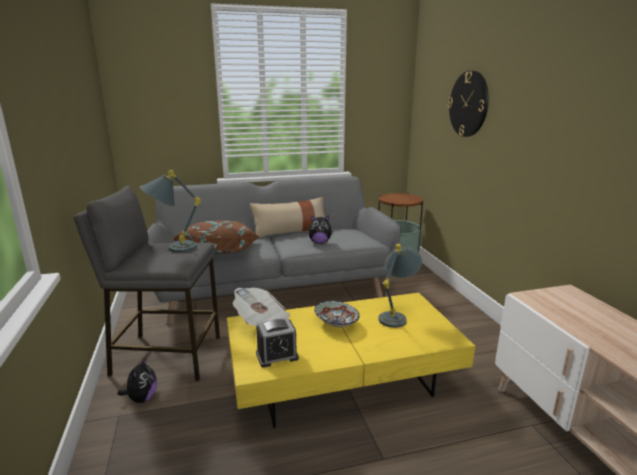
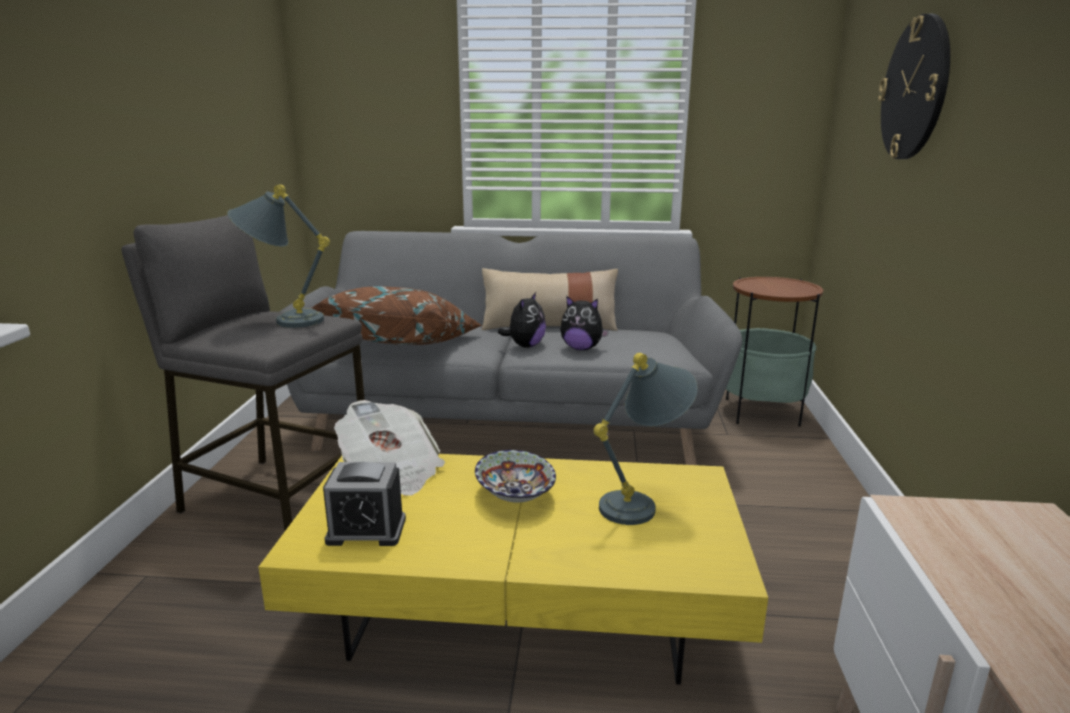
camera: 20 degrees right, 0 degrees up
(142, 398) = (195, 557): plush toy -> plush toy (525, 346)

